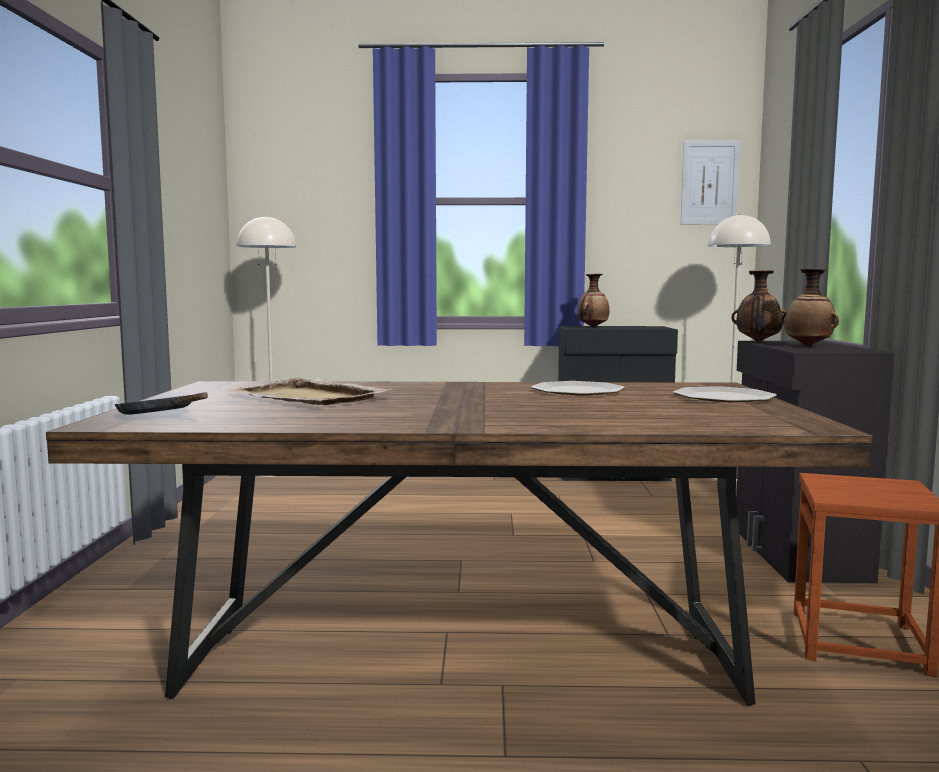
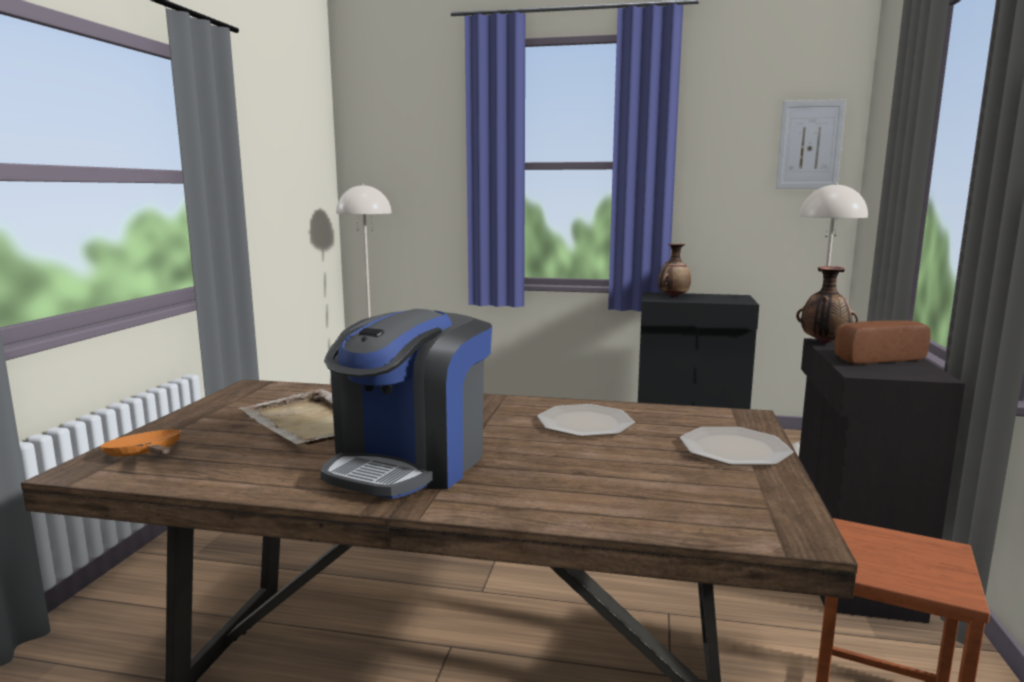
camera: 10 degrees right, 5 degrees up
(161, 415) = (146, 455): black frying pan -> orange frying pan
(439, 411) = (410, 463): none -> coffee machine
(808, 346) = (873, 358): vase -> bread

